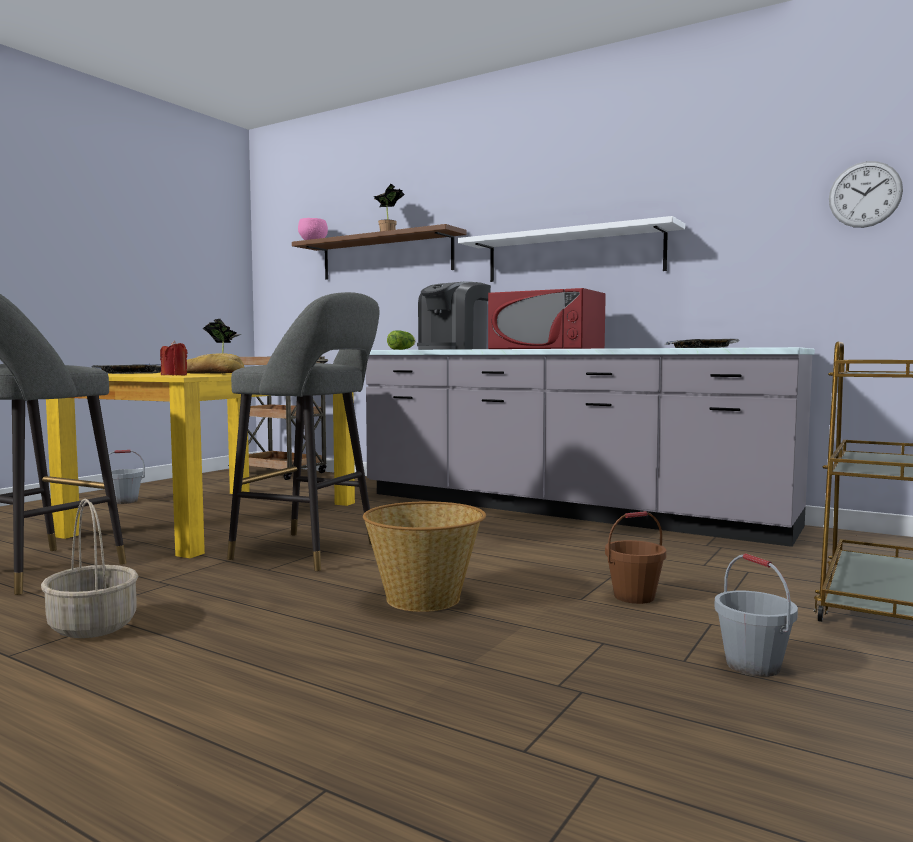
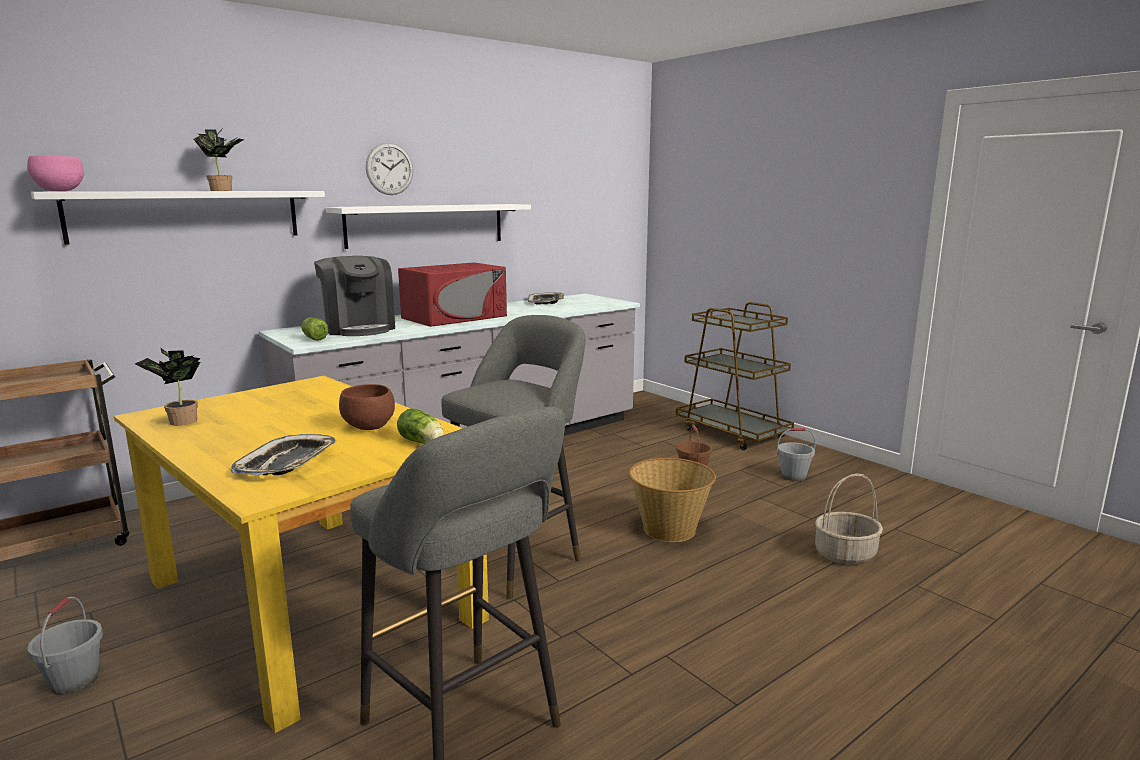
camera: 70 degrees left, 10 degrees up
(91, 626) = (677, 667): basket -> basket (845, 554)
(174, 375) = (423, 442): red candle -> lettuce
(213, 374) = (370, 427): bread -> brown bowl
(386, 256) = (187, 215): brown shelf -> white shelf
(865, 194) = (602, 195): wall clock -> wall clock (389, 169)

